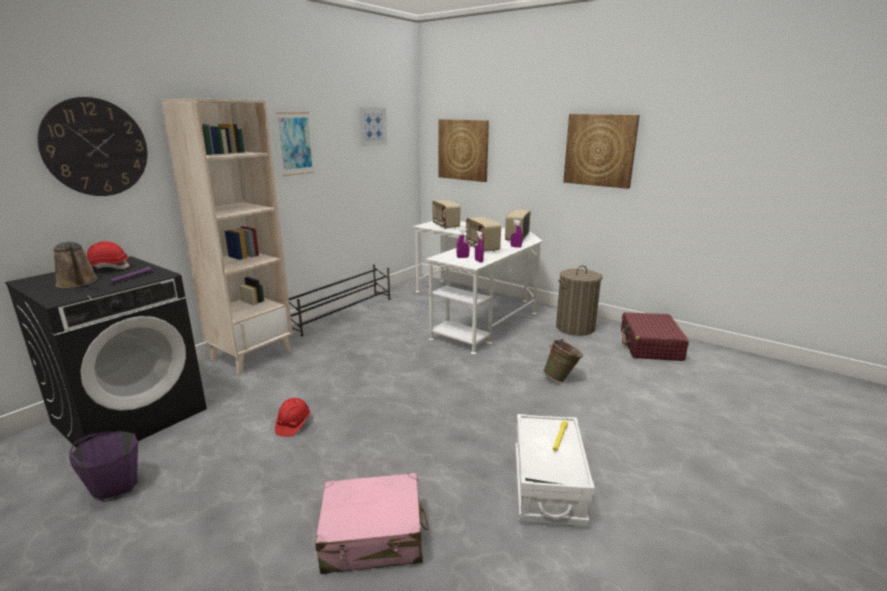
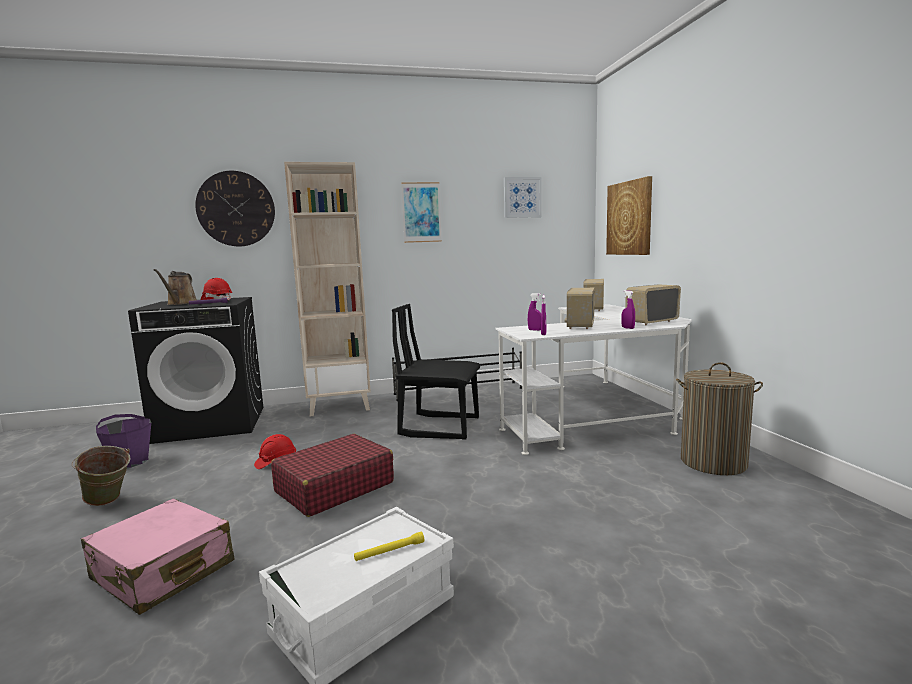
camera: 40 degrees right, 10 degrees down
(381, 349) = (440, 426): none -> black chair
(562, 378) = (591, 512): green bucket -> green bucket (108, 503)
(600, 150) = (777, 188): picture -> none
(650, 346) = (823, 519): red suitcase -> red suitcase (334, 487)

